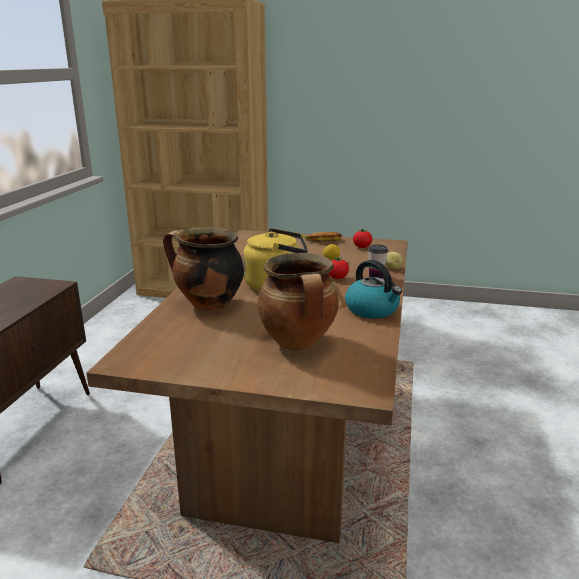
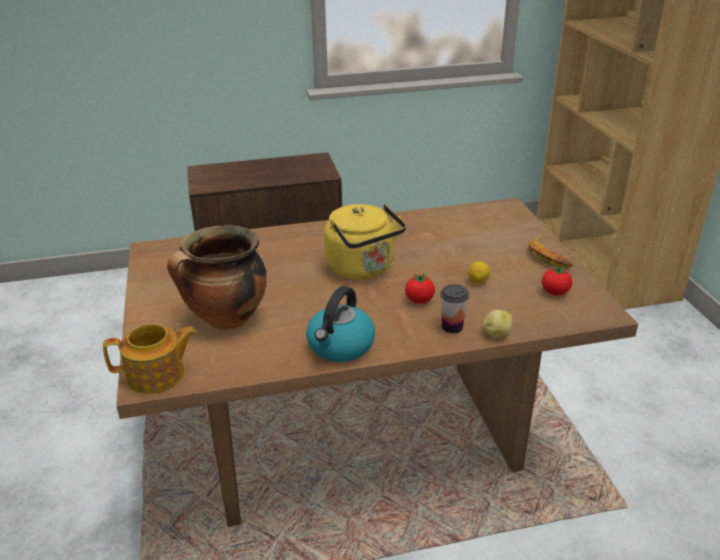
camera: 65 degrees right, 10 degrees up
(208, 305) = (282, 249): cooking pot -> none
(360, 384) = (157, 375): none -> teapot

